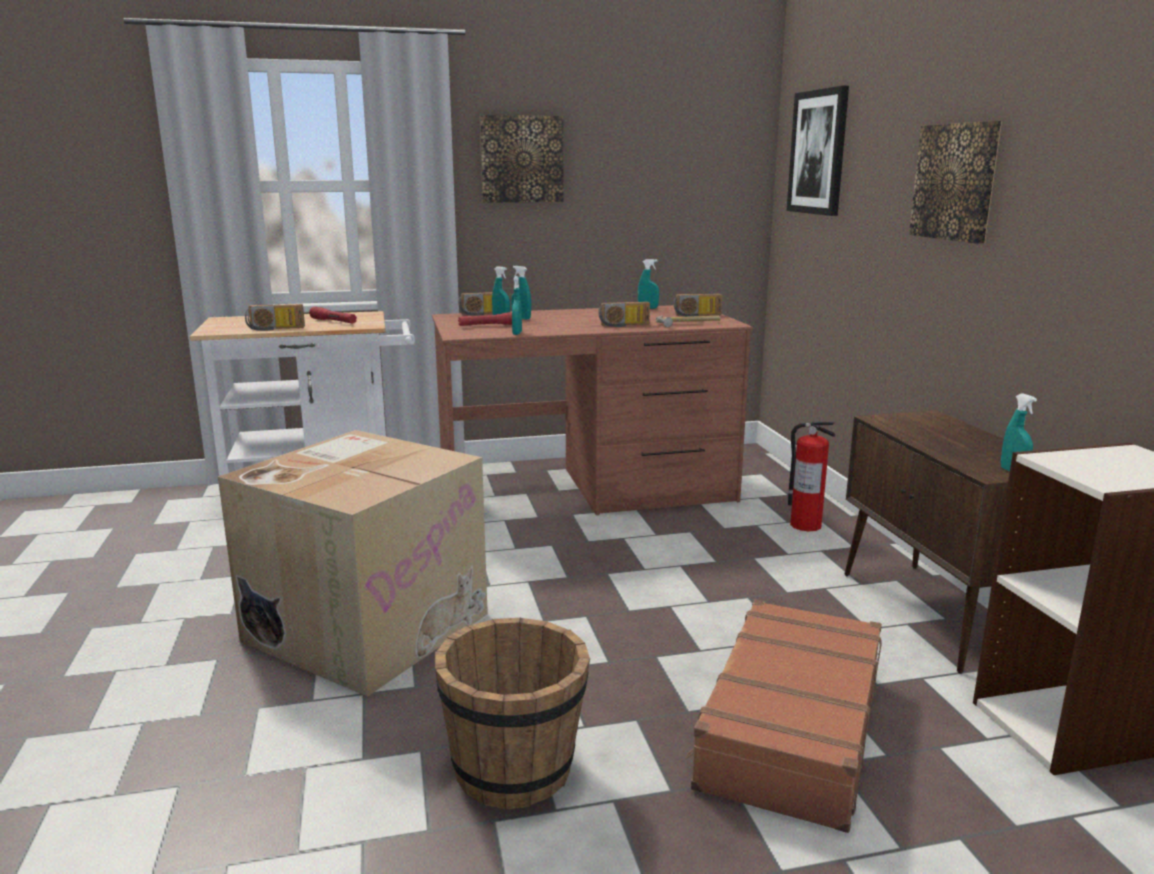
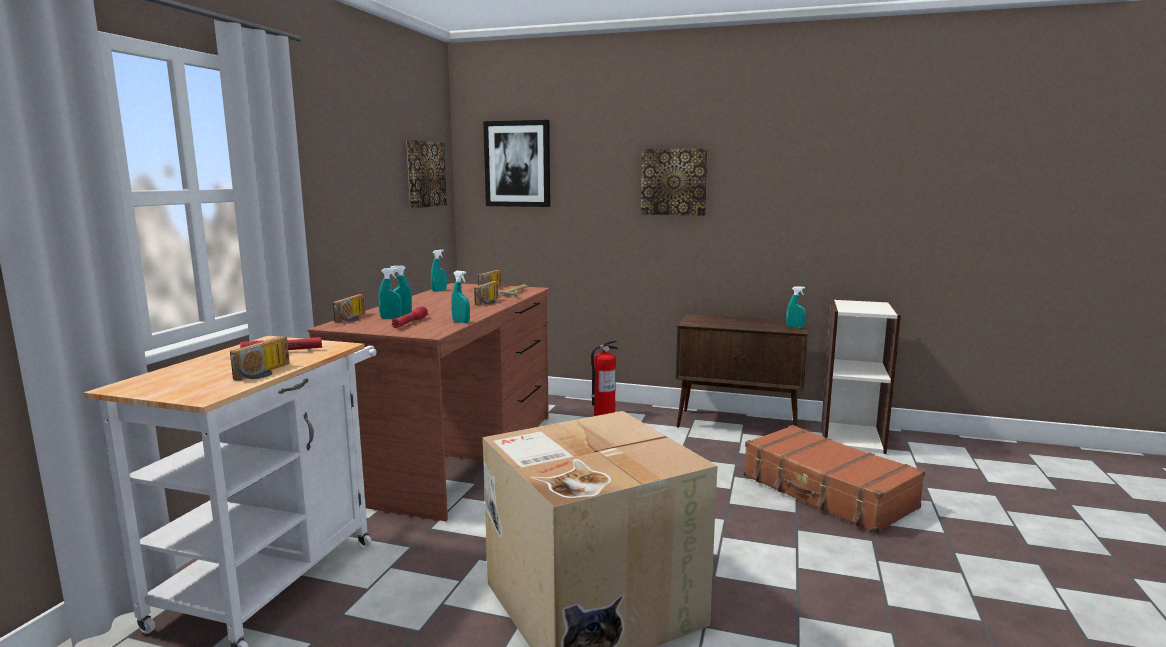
camera: 60 degrees left, 5 degrees down
(515, 769) = (834, 583): brown bucket -> none
(521, 159) = (328, 167): picture -> picture (425, 174)

